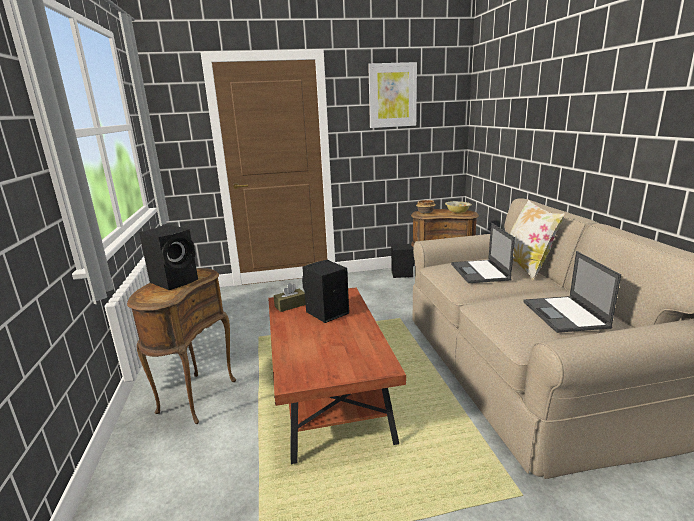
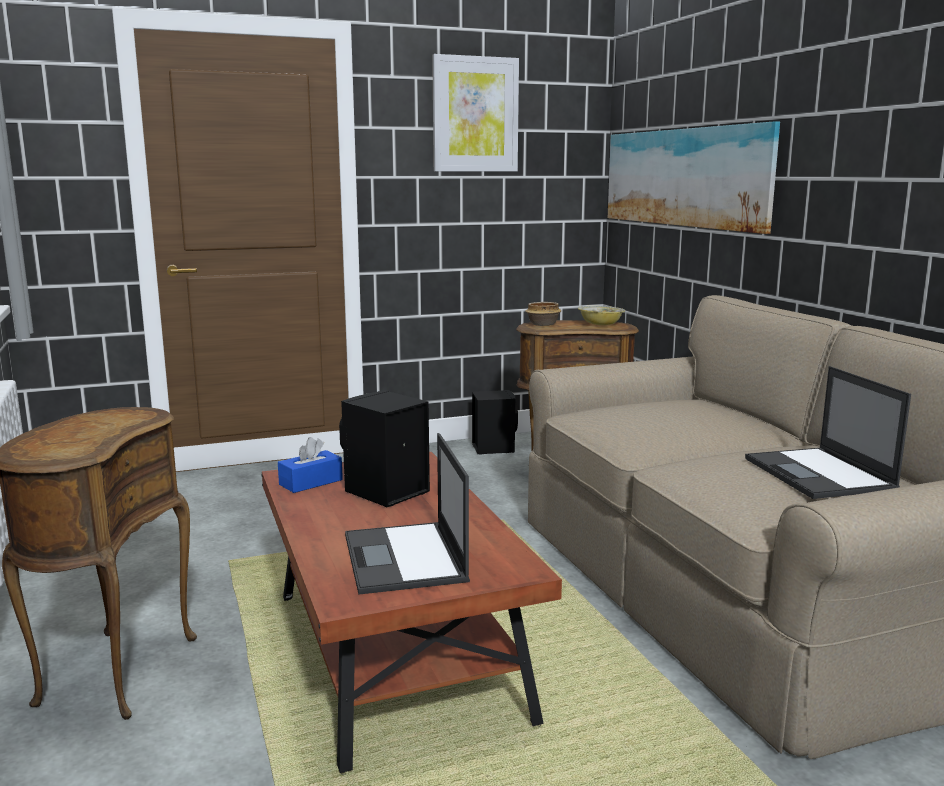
camera: 10 degrees left, 5 degrees down
(176, 281) = (87, 426): black speaker -> none
(290, 305) = (311, 482): brown tissue box -> blue tissue box
(480, 272) = (658, 418): laptop -> laptop (405, 559)
(509, 128) = (685, 177): none -> picture
(527, 267) = (736, 411): pillow -> none

